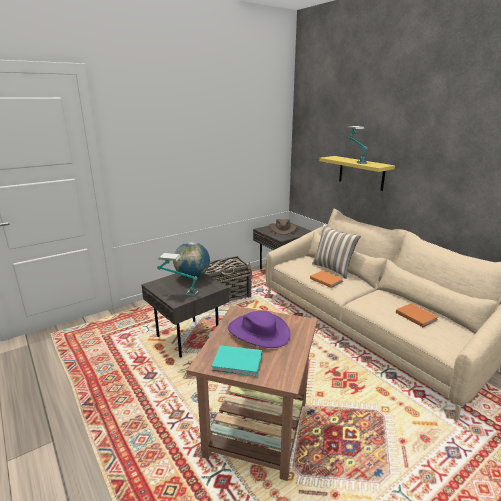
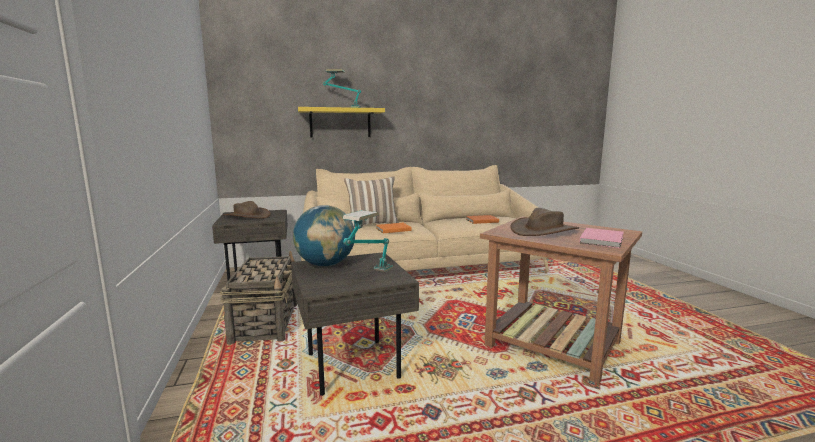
camera: 70 degrees left, 10 degrees down
(238, 363) = (602, 240): turquoise book -> pink book
(258, 332) = (543, 230): purple hat -> brown hat

